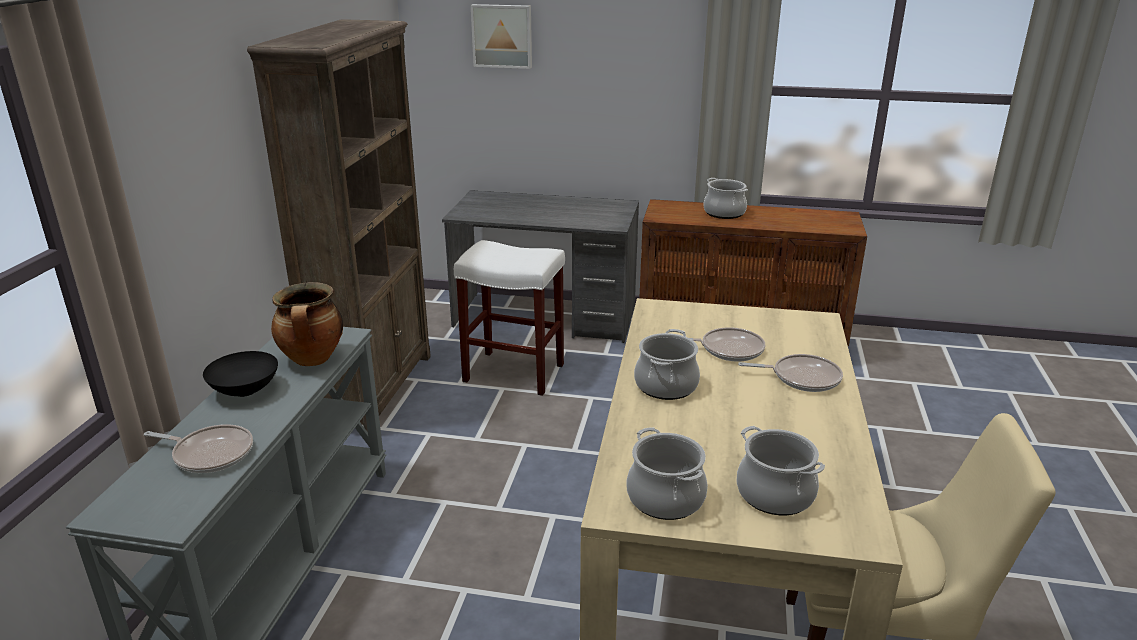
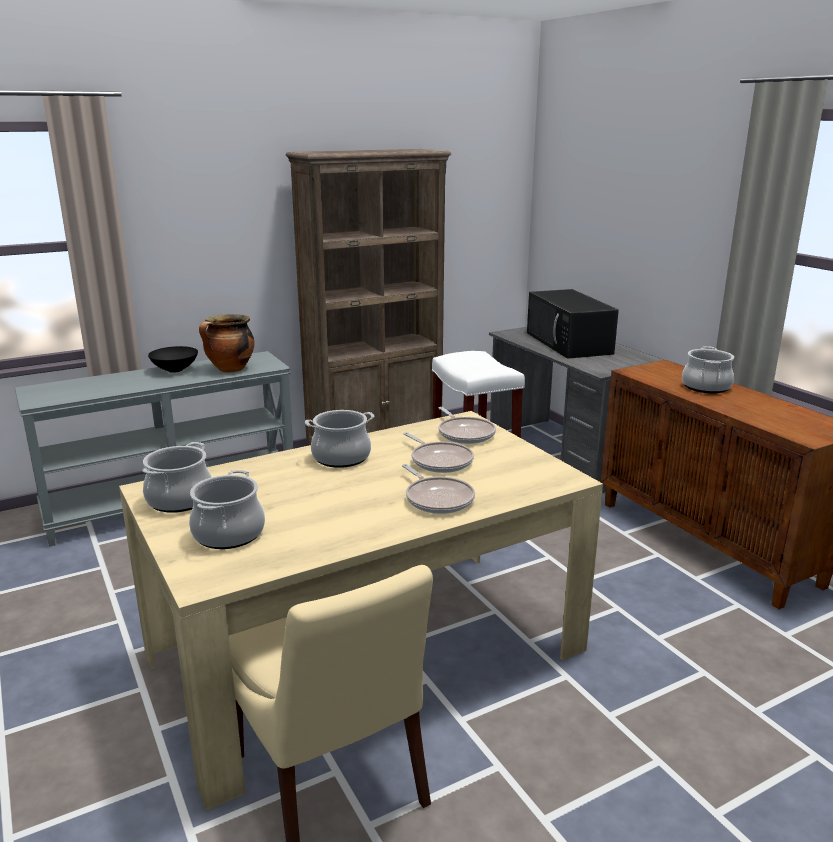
camera: 50 degrees right, 5 degrees down
(210, 453) = (103, 386): frying pan -> frying pan (465, 433)
(502, 36) = (593, 181): picture -> none
(532, 208) = (569, 343): none -> black microwave

